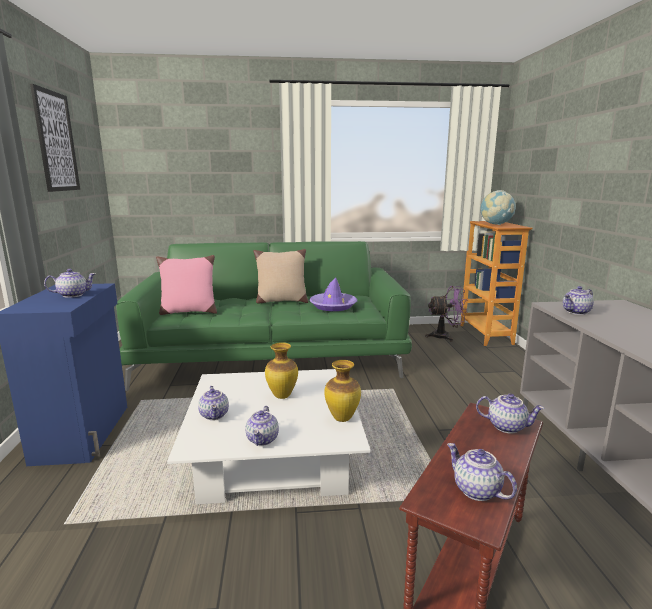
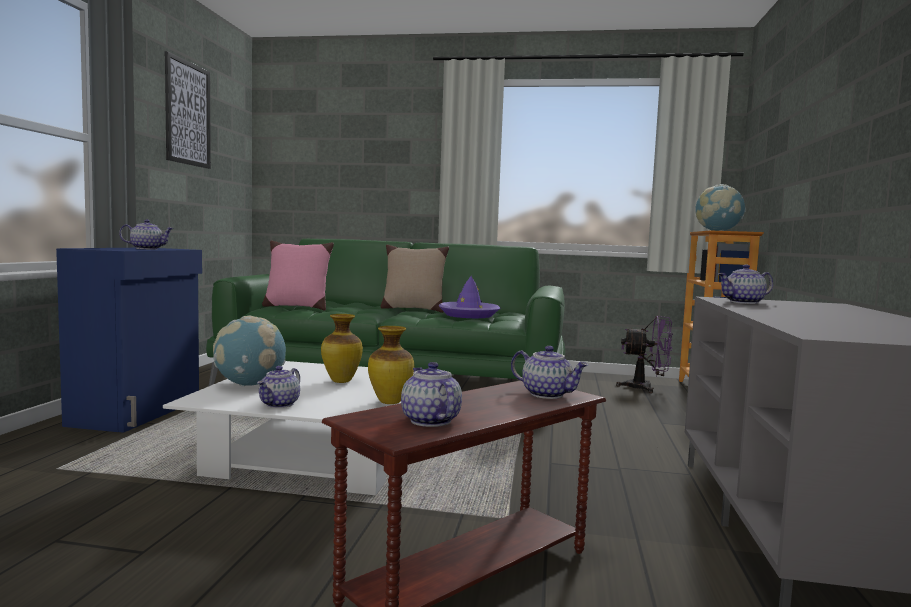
camera: 15 degrees right, 10 degrees down
(215, 415) = (250, 384): teapot -> globe

